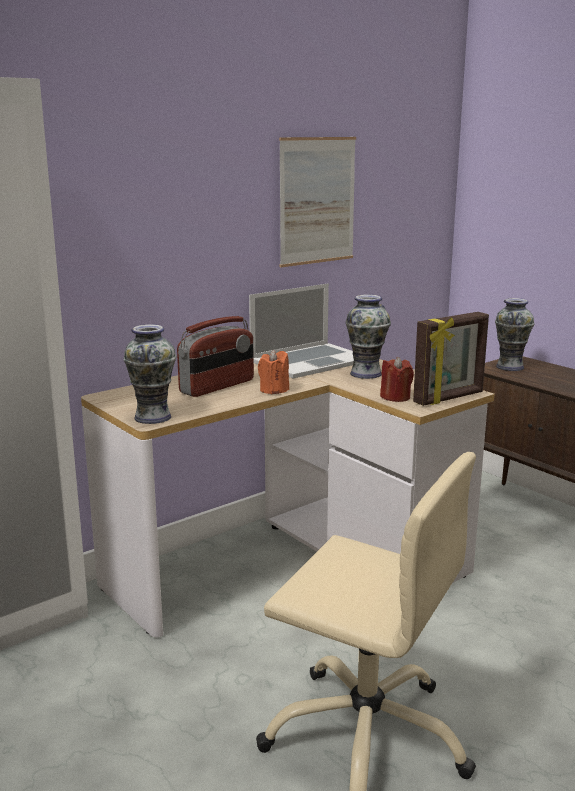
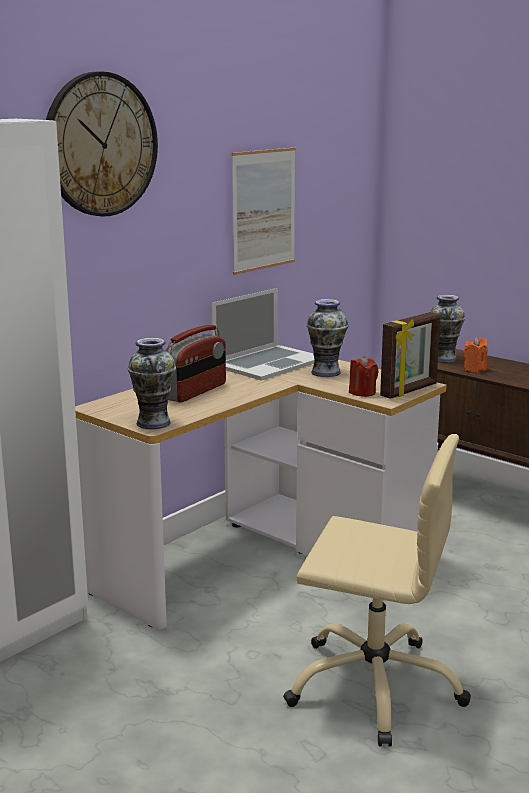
camera: 10 degrees left, 0 degrees up
(118, 118) = (100, 145): none -> wall clock
(274, 390) = (250, 392): orange candle -> orange candle (475, 369)

